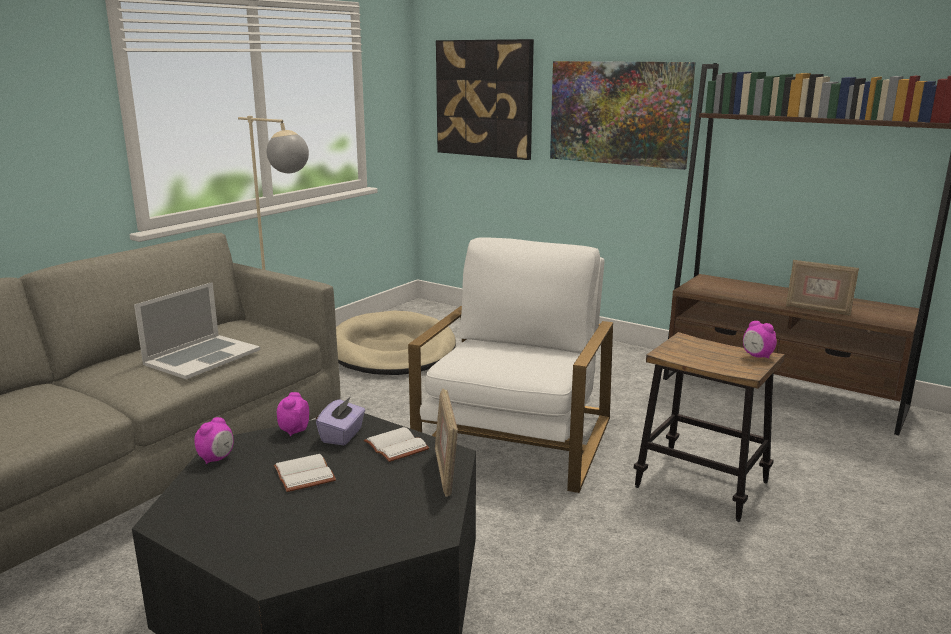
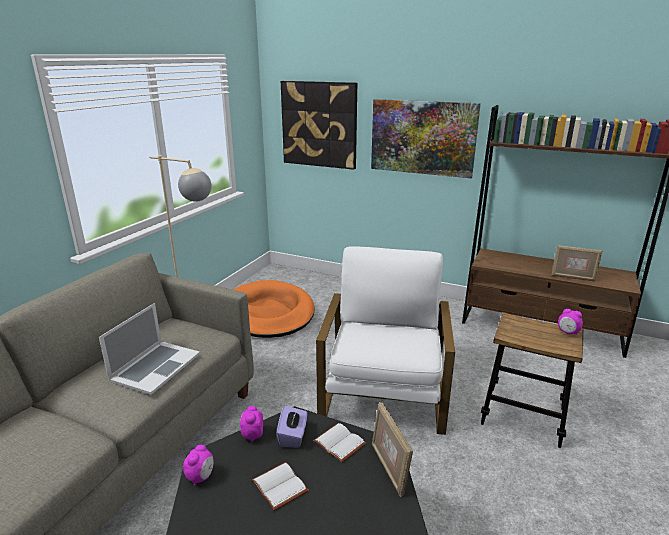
camera: 10 degrees left, 5 degrees up
(392, 350) = (268, 313): beige dog bed -> orange dog bed

